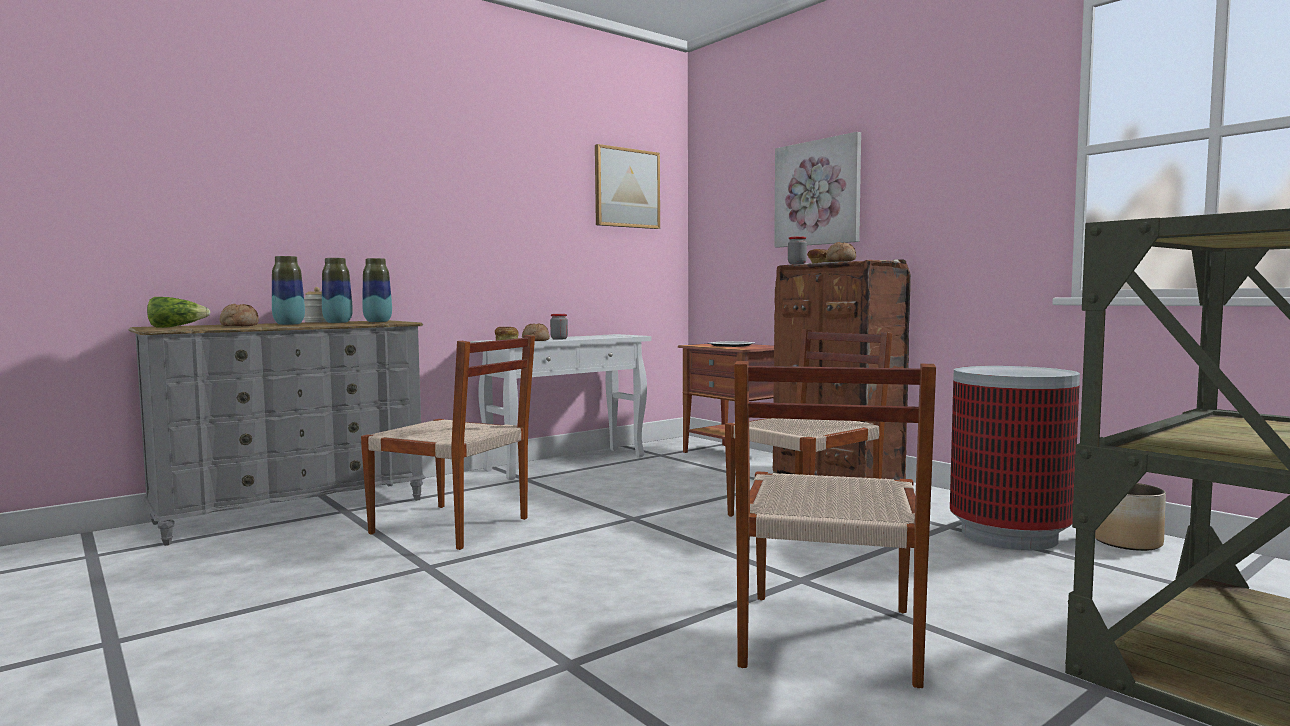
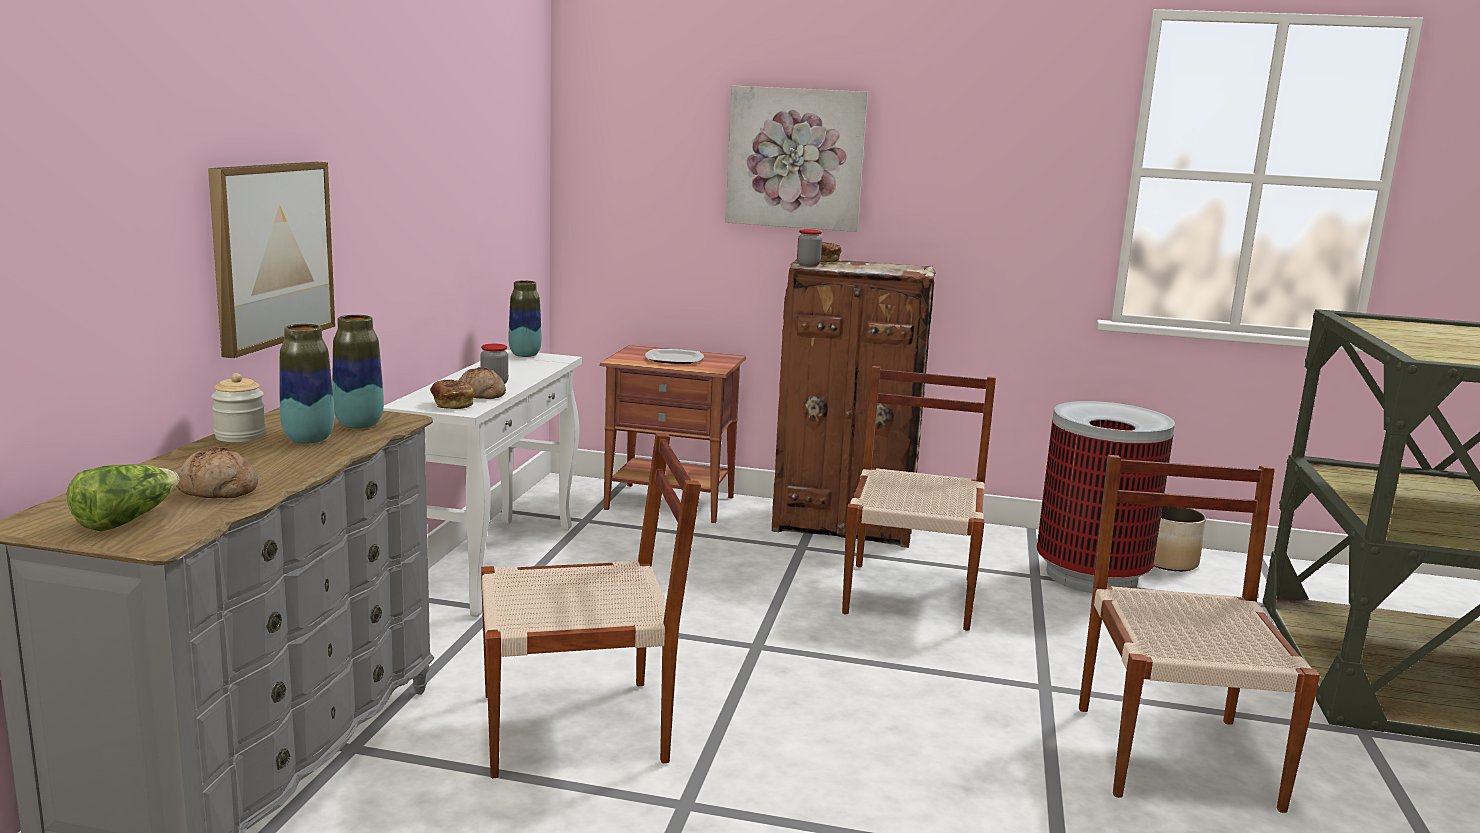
camera: 40 degrees left, 10 degrees up
(289, 324) = (275, 466): vase -> vase (525, 355)
(626, 188) = (505, 119): picture -> picture (271, 254)
(828, 641) = (1174, 754): chair -> chair turned 150 degrees counterclockwise
(840, 261) = (871, 267): bread -> none

